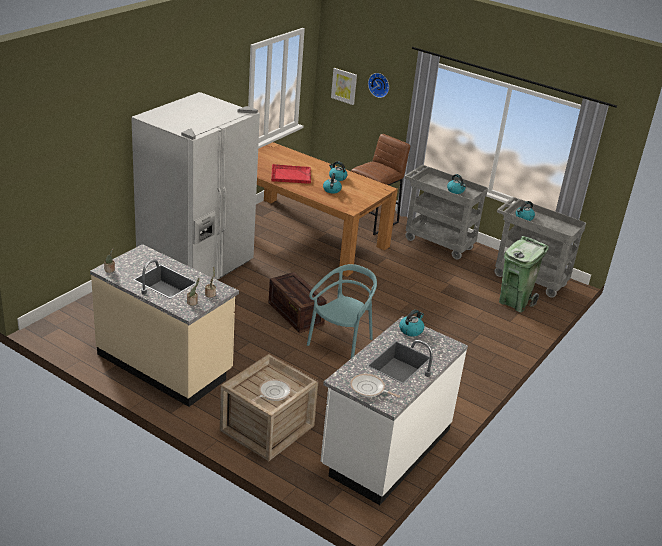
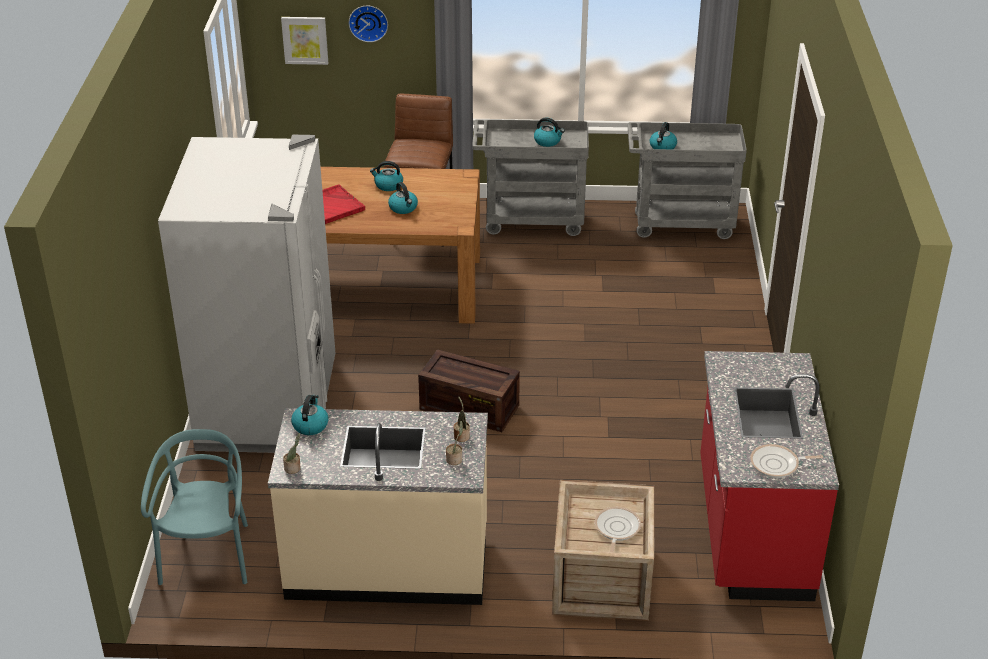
camera: 30 degrees left, 5 degrees up
(341, 343) = (565, 420): turquoise chair -> turquoise chair (208, 555)
(385, 449) = (751, 530): white counter -> red counter
(411, 330) = (734, 365): kettle -> kettle (310, 425)
(515, 302) = (695, 265): green trash can -> none

